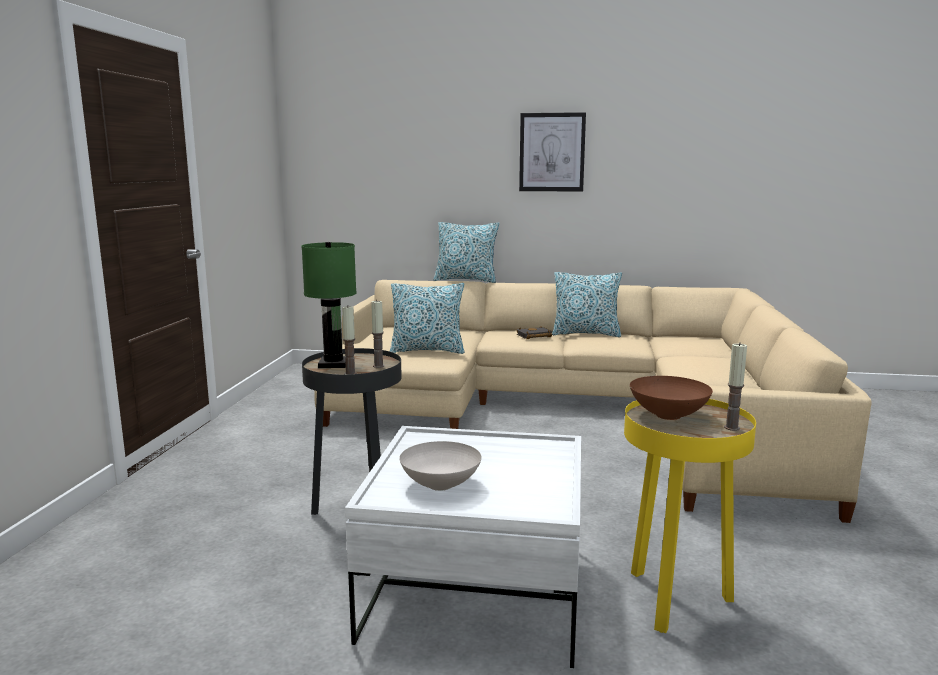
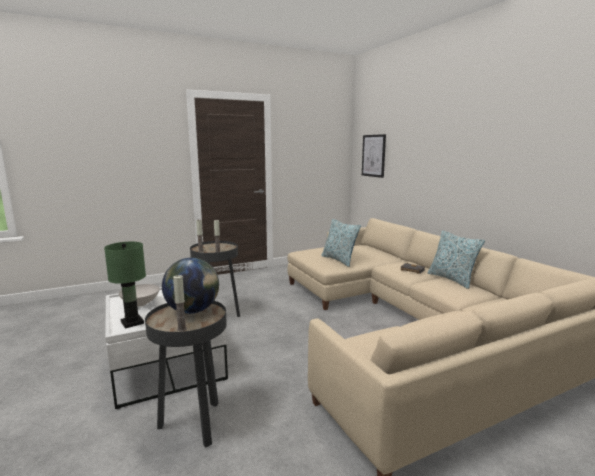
camera: 55 degrees right, 0 degrees up
(333, 364) = (211, 246): green table lamp -> green table lamp (132, 322)
(466, 280) = (411, 226): pillow -> none
(552, 152) = (472, 144): picture -> picture (373, 155)
(669, 415) = (193, 311): brown bowl -> globe
(675, 601) = (195, 425): yellow side table -> black side table

